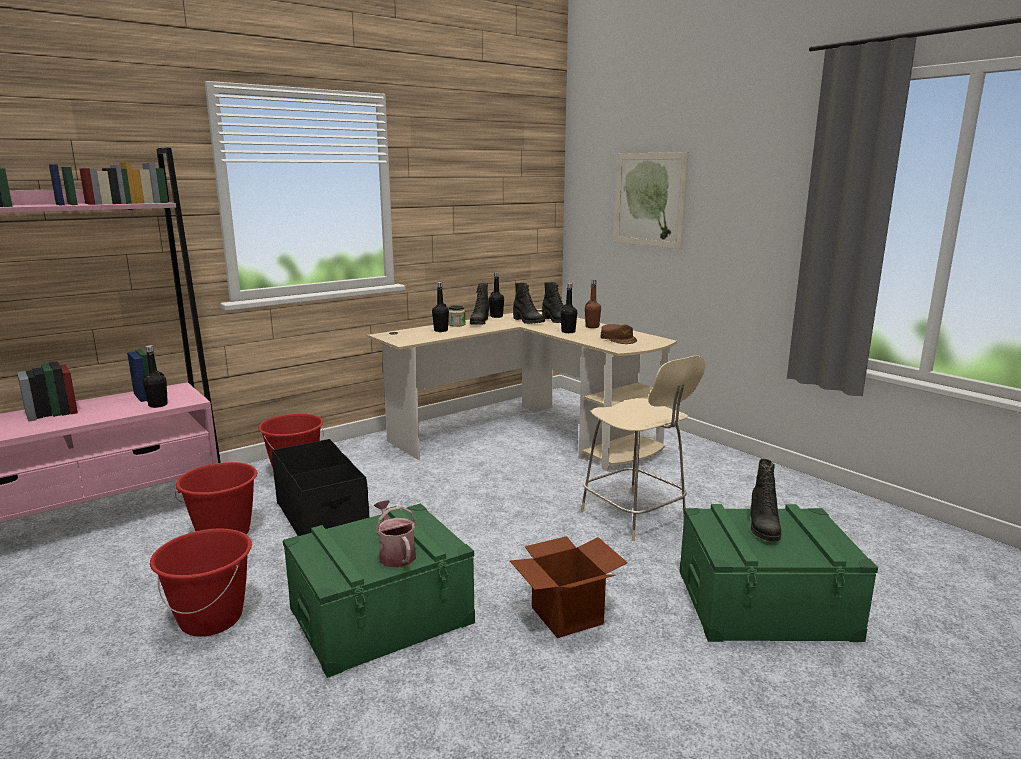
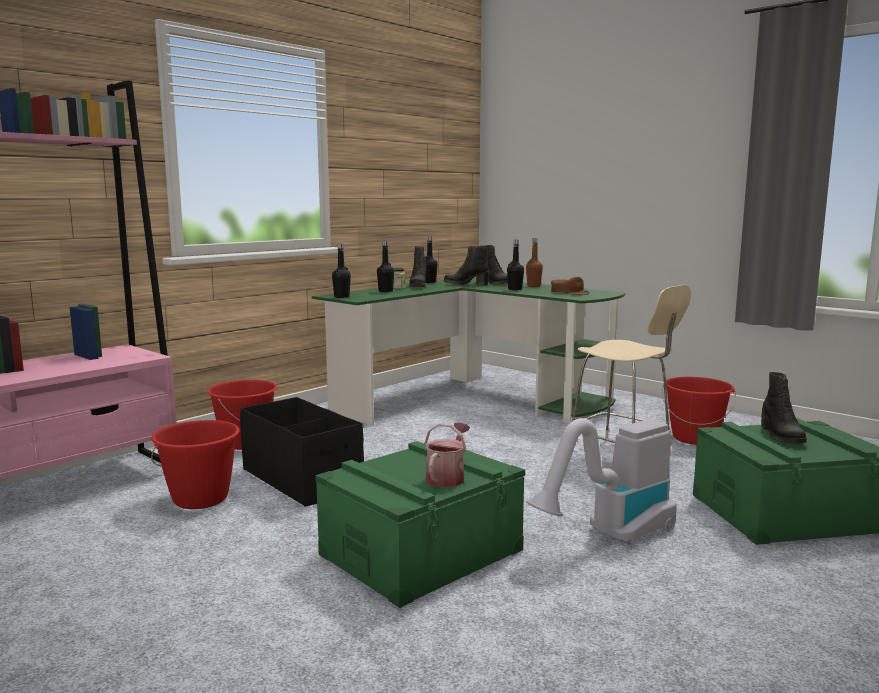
camera: 10 degrees left, 5 degrees down
(158, 405) = (114, 361): black bottle -> black bottle (341, 297)
(212, 619) = (236, 571): red bucket -> red bucket (694, 438)
(395, 554) = (447, 477): watering can -> watering can turned 60 degrees clockwise
(528, 321) = (466, 284): black boot -> black boot turned 150 degrees clockwise
(529, 435) = (473, 400): beige desk -> green desk
(567, 615) = (610, 536): cardboard box -> vacuum cleaner
(649, 200) = (577, 164): picture -> none

